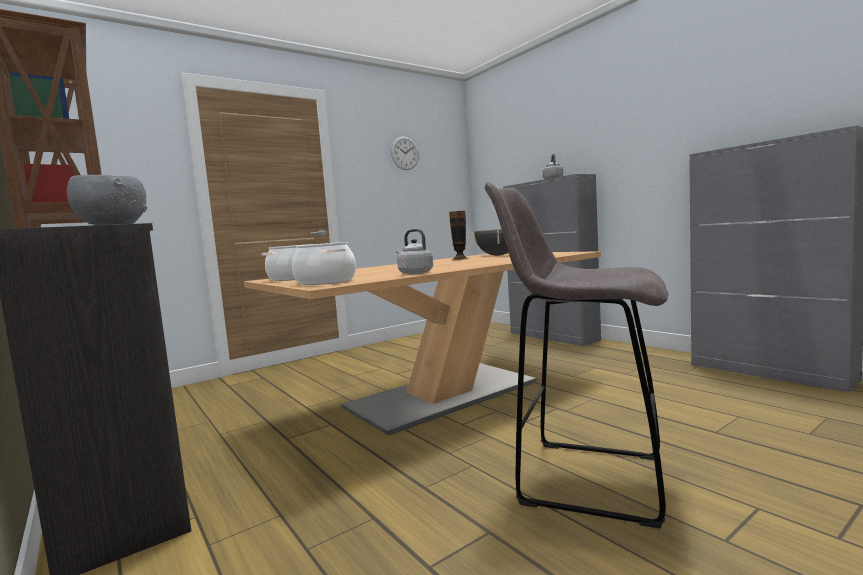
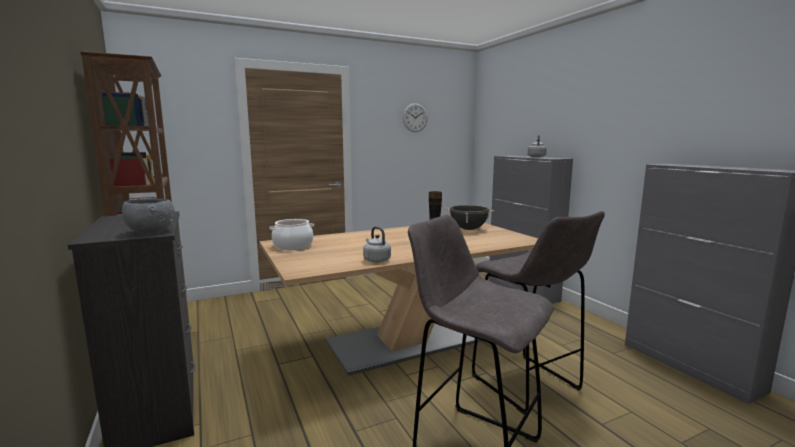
camera: 10 degrees right, 5 degrees up
(326, 282) = (306, 263): cooking pot -> none
(611, 411) = (527, 384): none -> grey stool

